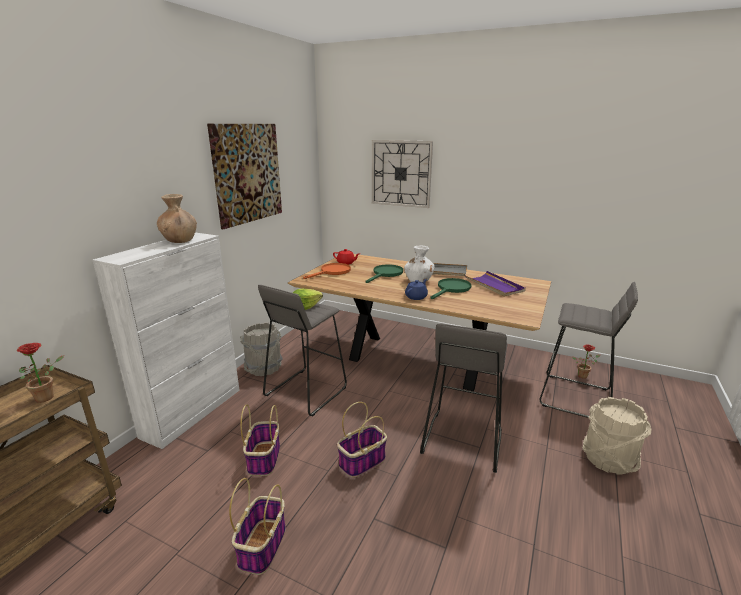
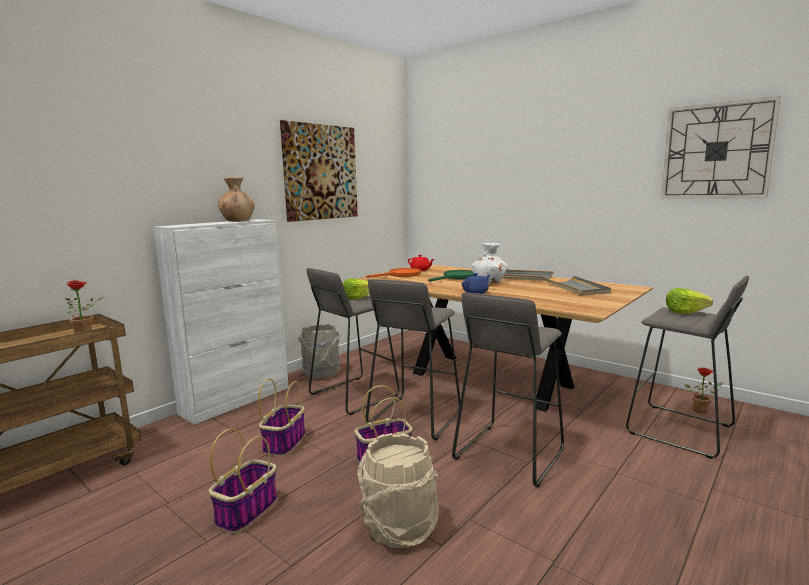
camera: 15 degrees right, 10 degrees down
(370, 411) = (414, 417): none -> grey stool
(401, 173) = (485, 177): wall clock -> wall clock (716, 151)
(451, 289) = (522, 289): green frying pan -> none
(494, 286) = (576, 288): purple tray -> grey tray
(586, 309) = (685, 312): none -> lettuce
(608, 459) = (699, 494): beige bucket -> beige bucket (399, 527)

